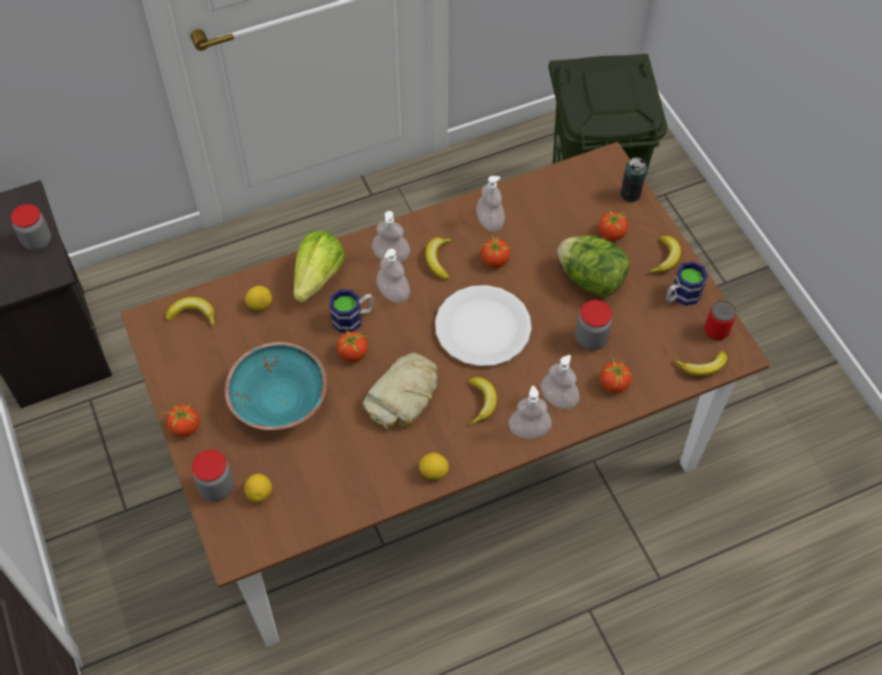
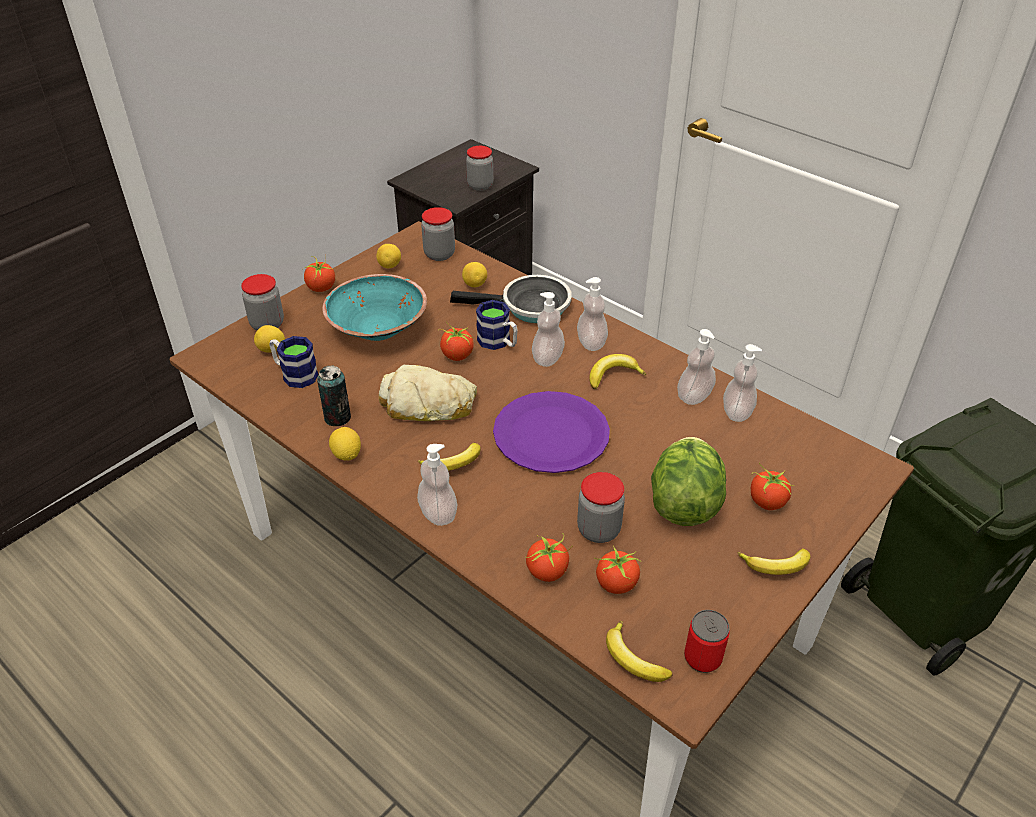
camera: 65 degrees right, 15 degrees down
(186, 360) = (390, 266): none -> lemon
(193, 315) = (439, 254): banana -> jar
(318, 278) = (529, 307): lettuce -> frying pan
(483, 327) = (551, 434): white plate -> purple plate
(495, 261) = (645, 416): tomato -> tomato (616, 584)
(558, 399) = (495, 526): soap dispenser -> soap dispenser (737, 412)
(630, 194) = (844, 501): can -> can (337, 418)
(681, 296) = (729, 601): mug -> mug (294, 374)

